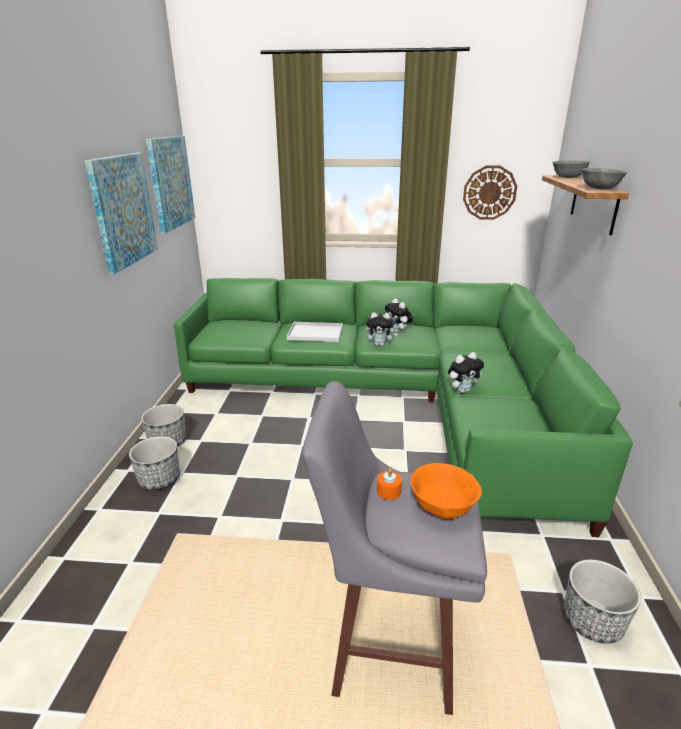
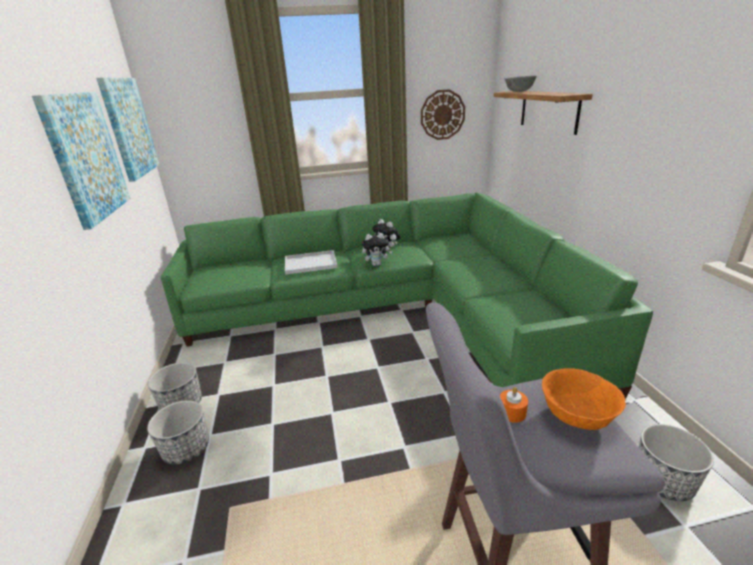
camera: 15 degrees left, 0 degrees up
(463, 390) = (472, 292): plush toy -> none
(600, 189) = (564, 93): grey bowl -> none

